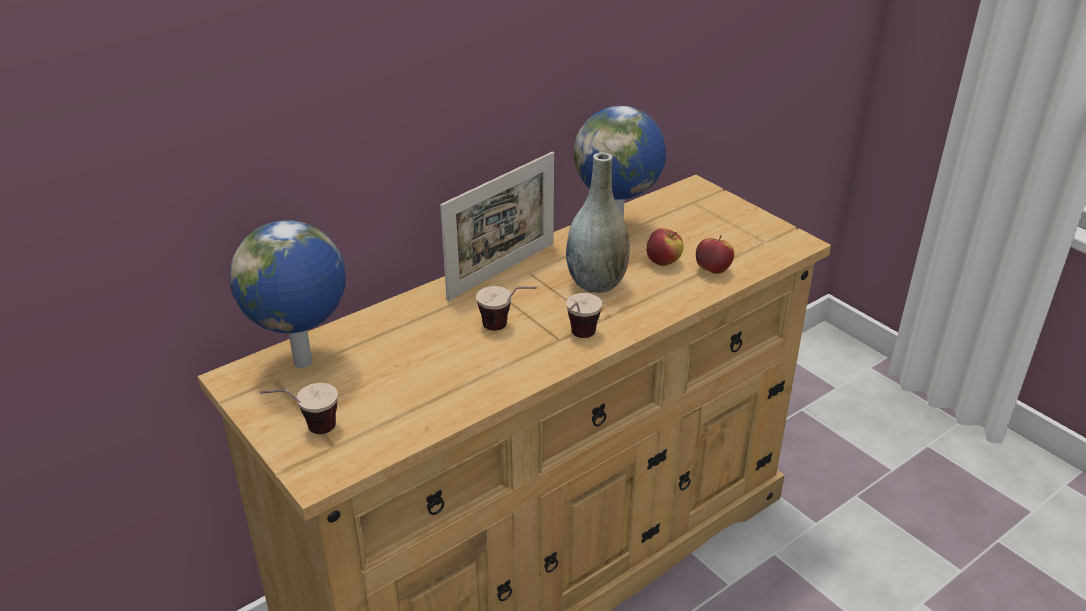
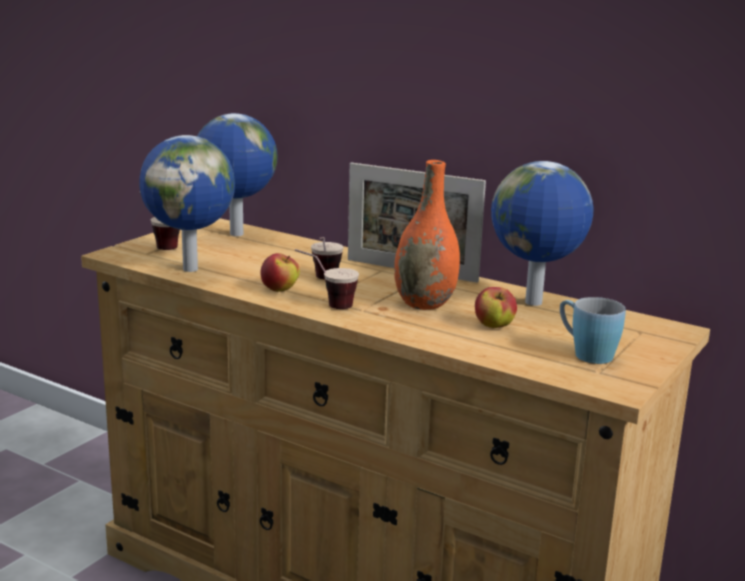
camera: 70 degrees right, 15 degrees down
(416, 415) = (191, 268): none -> globe
(596, 283) = (425, 303): grey vase -> orange vase
(712, 270) = (503, 348): apple -> apple (280, 290)
(731, 237) = (585, 353): none -> blue mug

